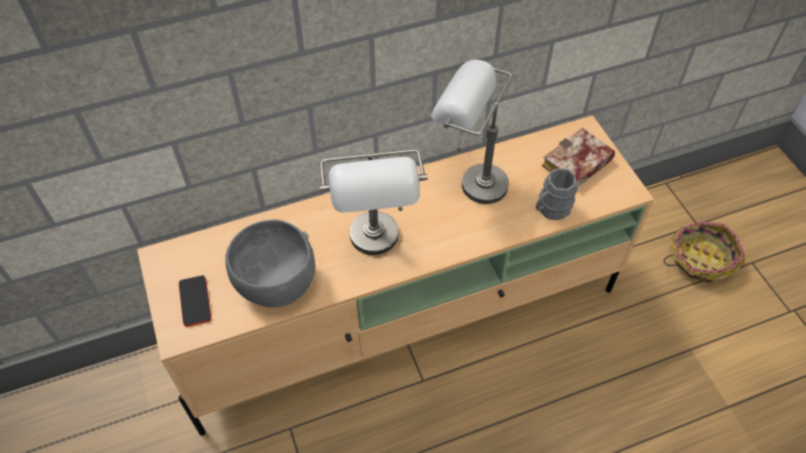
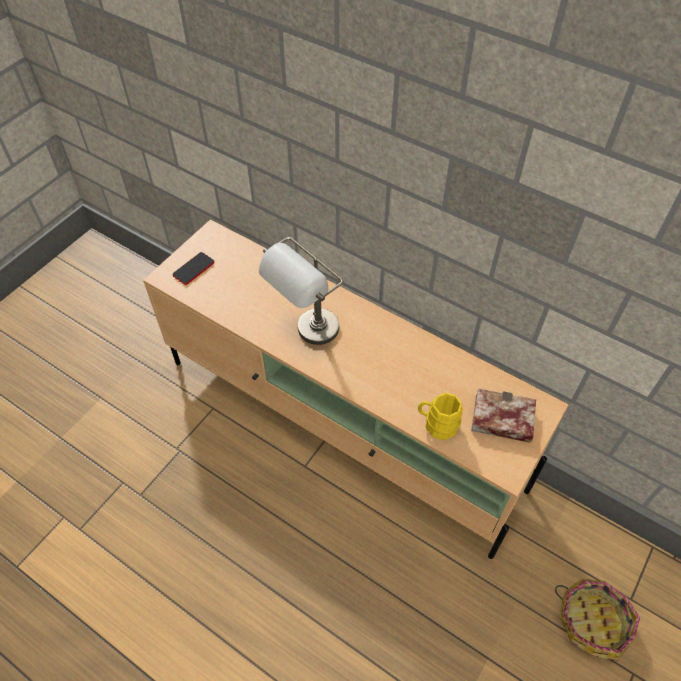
camera: 55 degrees right, 0 degrees up
(276, 282) = (238, 299): grey bowl -> none
(468, 181) = (416, 356): grey table lamp -> none
(550, 209) = (437, 424): grey mug -> yellow mug

